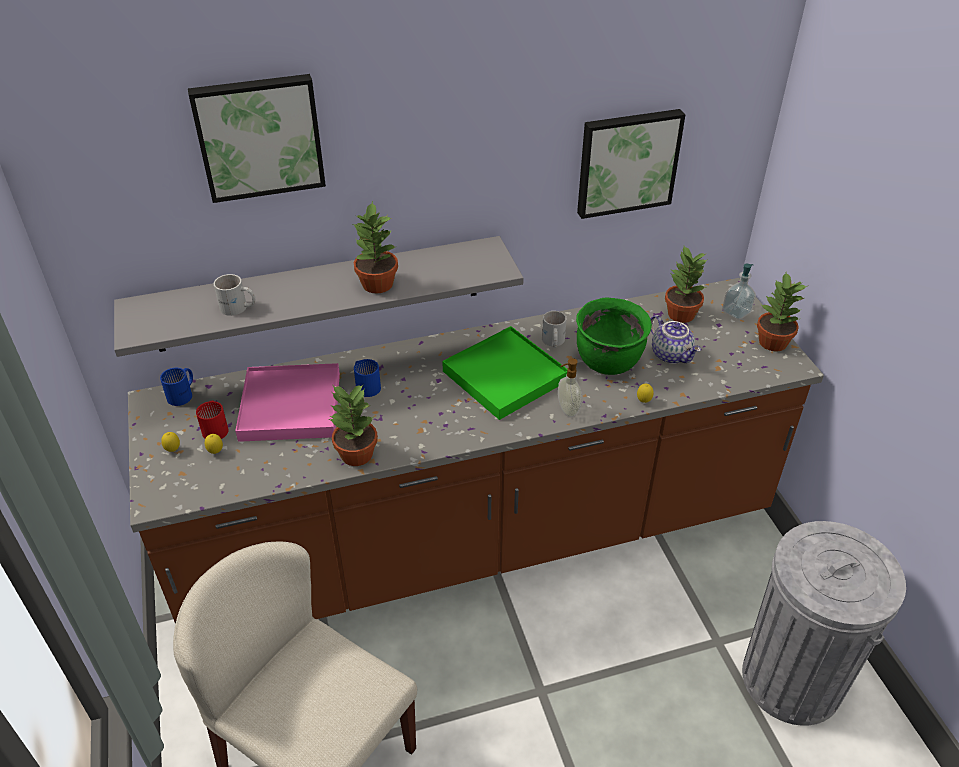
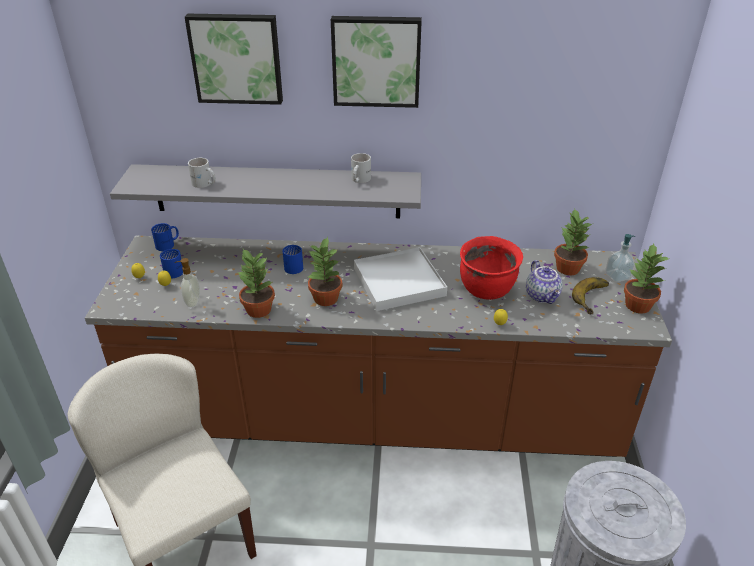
camera: 20 degrees right, 5 degrees down
(216, 428) = (176, 270): red mug -> blue mug
(290, 406) = (233, 267): pink tray -> none
(377, 284) = (308, 187): potted plant -> potted plant (325, 299)
(504, 376) = (398, 282): green tray -> white tray
(552, 342) = (450, 266): white mug -> white mug (359, 180)
(567, 410) = (433, 316): soap dispenser -> soap dispenser (192, 302)
(609, 362) = (487, 290): green cooking pot -> red cooking pot
(627, 162) = (533, 129): picture -> picture (376, 61)
(726, 344) = (595, 298): none -> banana

